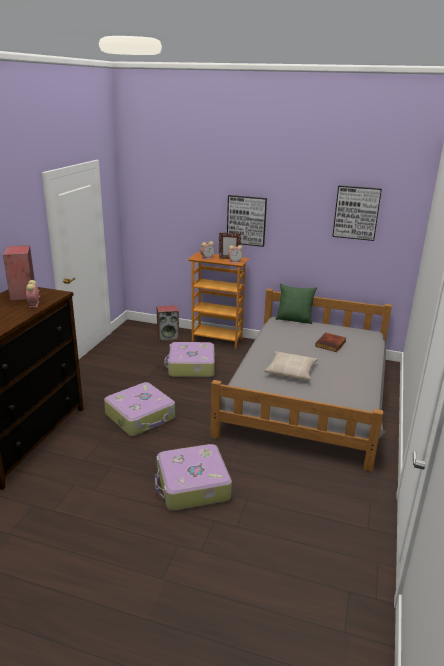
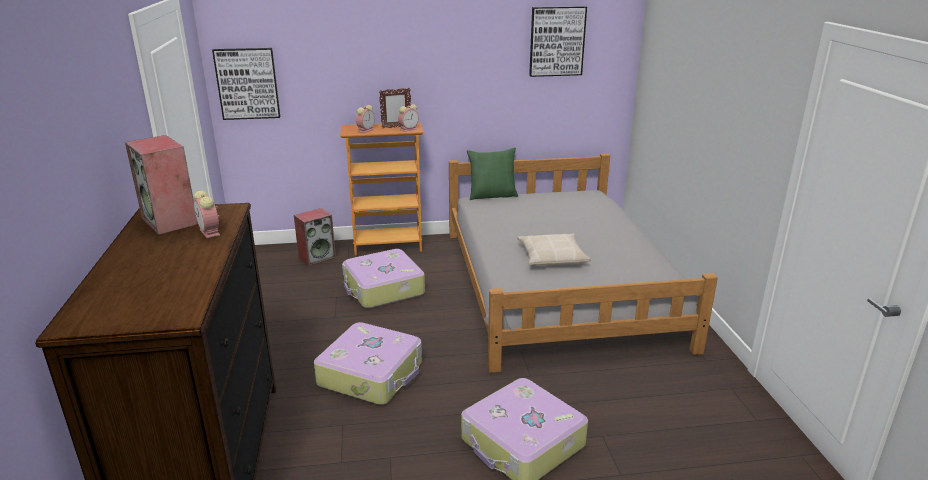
camera: 25 degrees left, 0 degrees up
(246, 220) = (410, 69): picture -> picture (247, 83)
(331, 344) = (564, 215): book -> none

